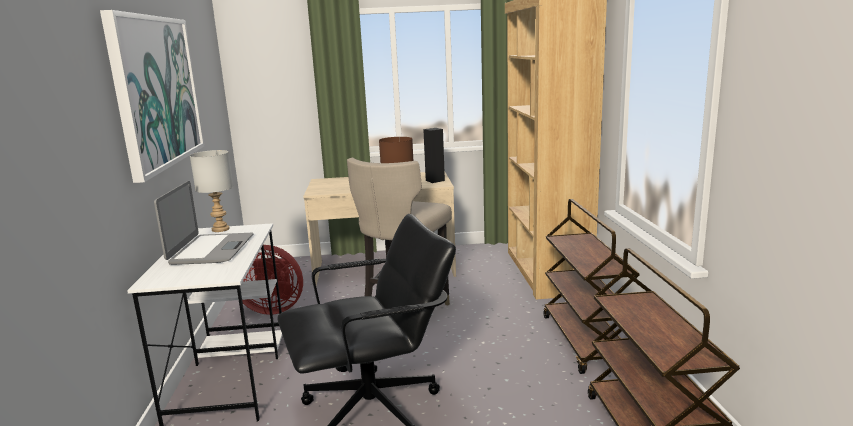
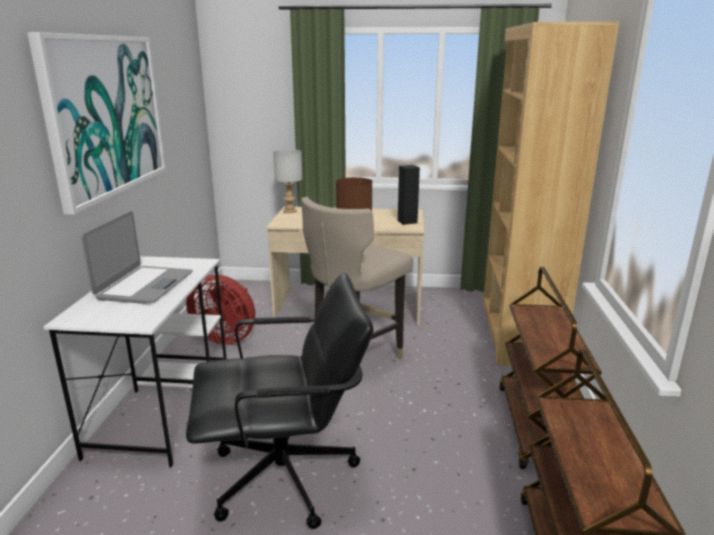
camera: 10 degrees right, 5 degrees up
(220, 229) = (166, 260): grey table lamp -> grey table lamp (289, 211)

